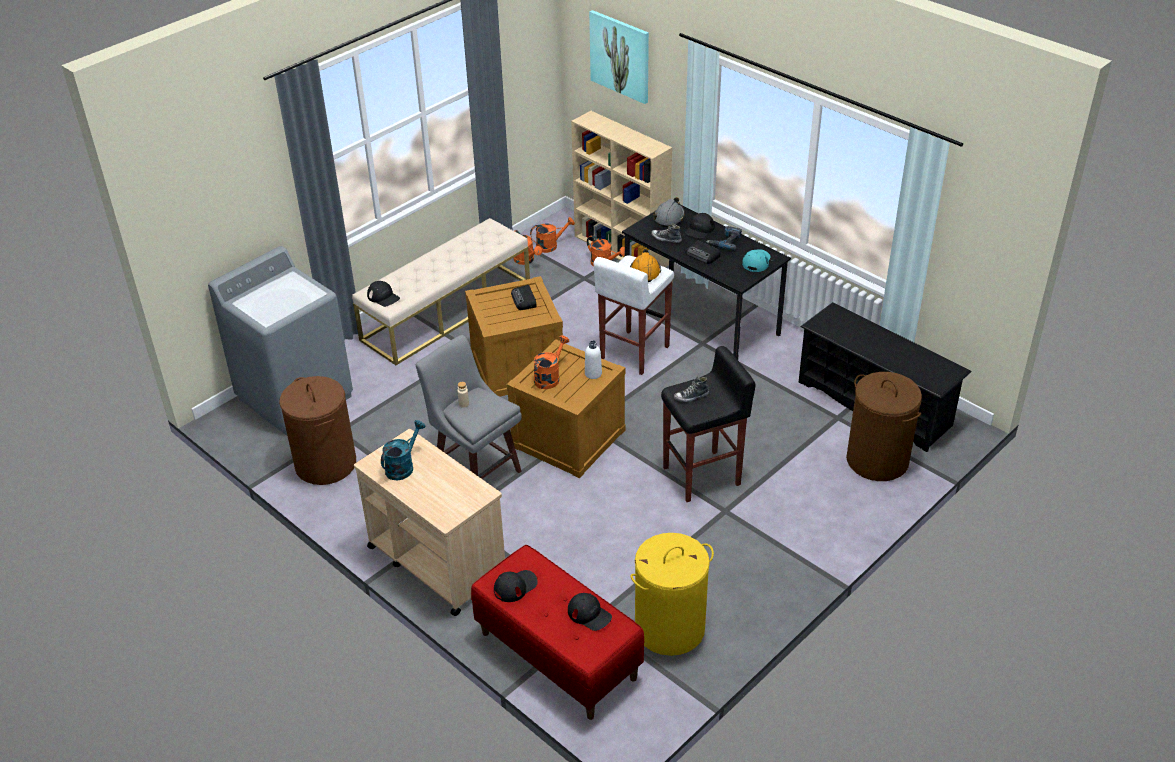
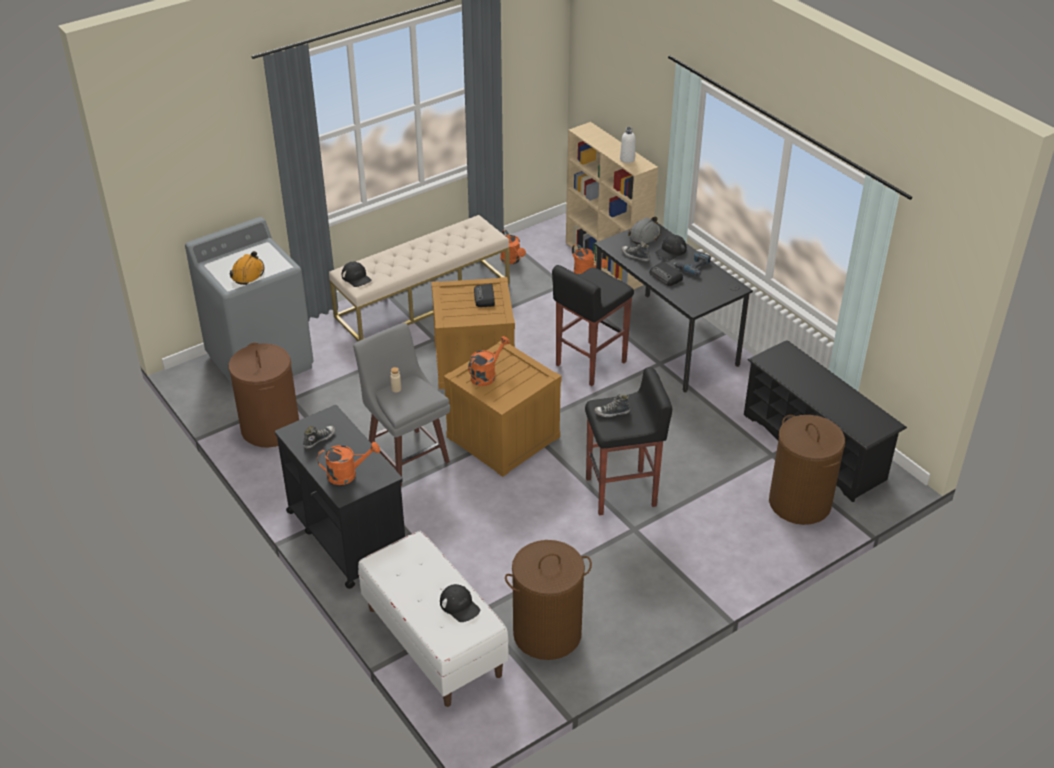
camera: 10 degrees right, 0 degrees up
(403, 466) = (319, 439): turquoise watering can -> shoe
(436, 561) = (346, 535): beige cart -> black cart
(515, 586) = (398, 568): black cap -> none
(550, 245) = (539, 249): orange watering can -> orange watering can (347, 474)
(557, 656) = (433, 641): red bench -> white bench
(593, 374) = (529, 377): white bottle -> white bottle (627, 159)
(620, 56) = (619, 72): picture -> none
(633, 353) = (589, 363): white stool -> black stool
(645, 271) = (604, 285): orange hard hat -> orange hard hat (248, 273)
(669, 629) = (547, 634): yellow laundry basket -> brown laundry basket
(756, 261) = (717, 289): turquoise cap -> none

